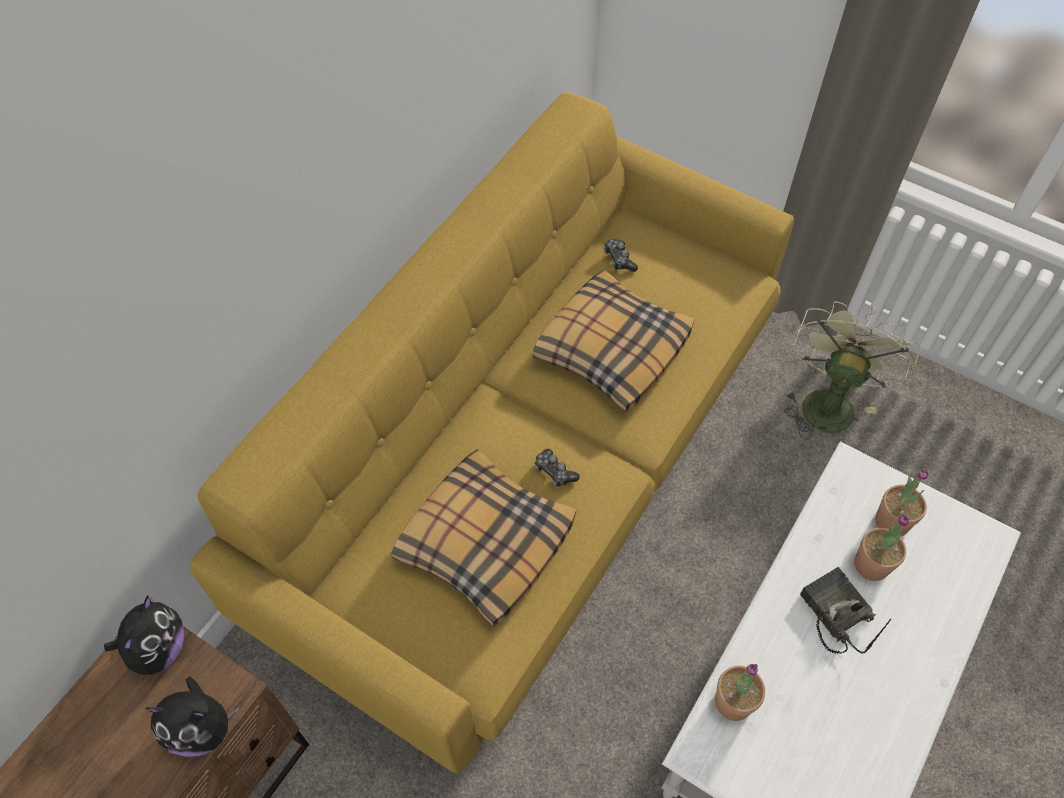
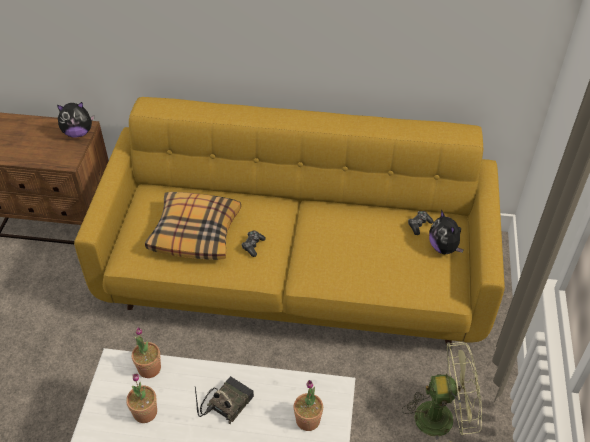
camera: 65 degrees right, 10 degrees down
(202, 728) = (48, 160): plush toy -> plush toy (444, 247)
(611, 349) = (350, 243): pillow -> none
(871, 565) = (270, 416): potted plant -> potted plant (145, 412)

